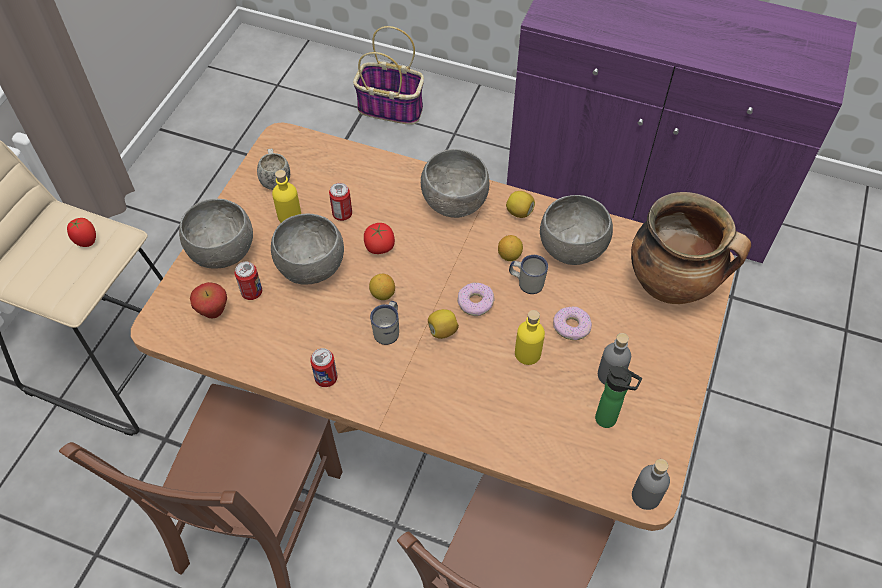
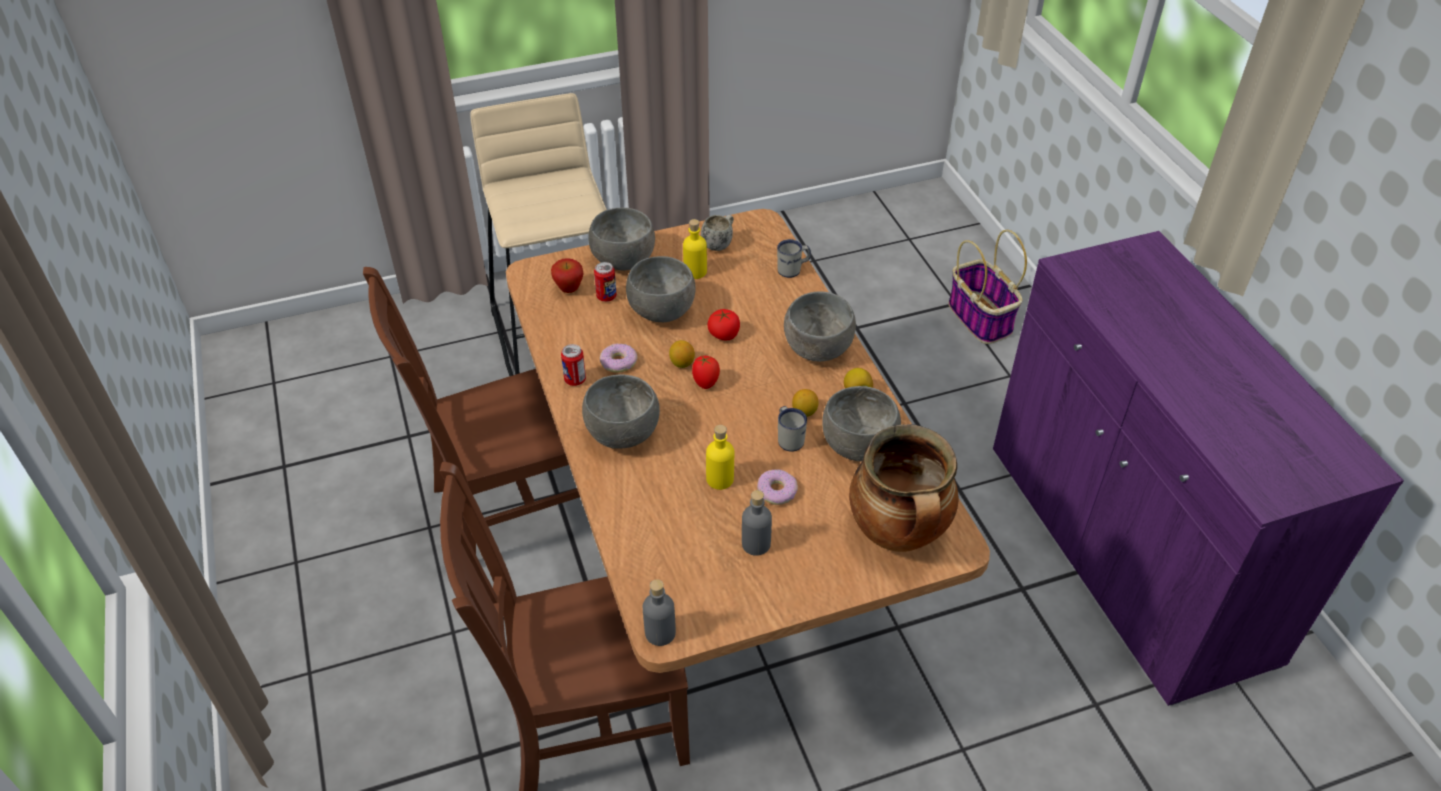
camera: 50 degrees right, 10 degrees down
(86, 241) = (569, 202): tomato -> tomato (706, 383)
(342, 214) = (730, 296): can -> none
(388, 330) = (653, 386): white mug -> white mug (793, 270)
(421, 385) = (624, 434): none -> grey bowl
(442, 331) = (686, 416): lemon -> none
(475, 302) = (734, 419): donut -> donut (618, 362)
(609, 420) = (709, 567): bottle -> none

